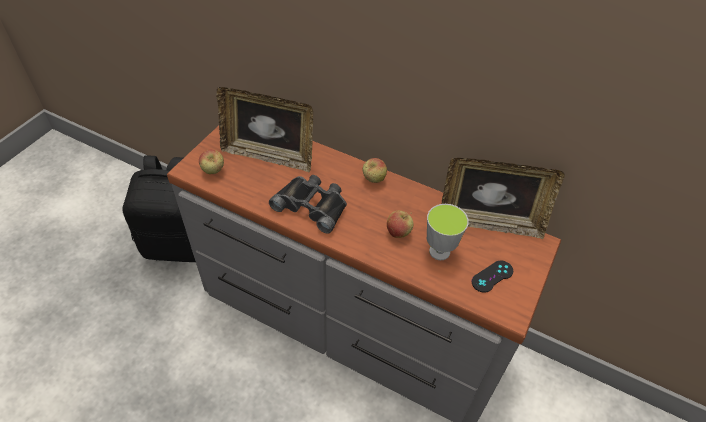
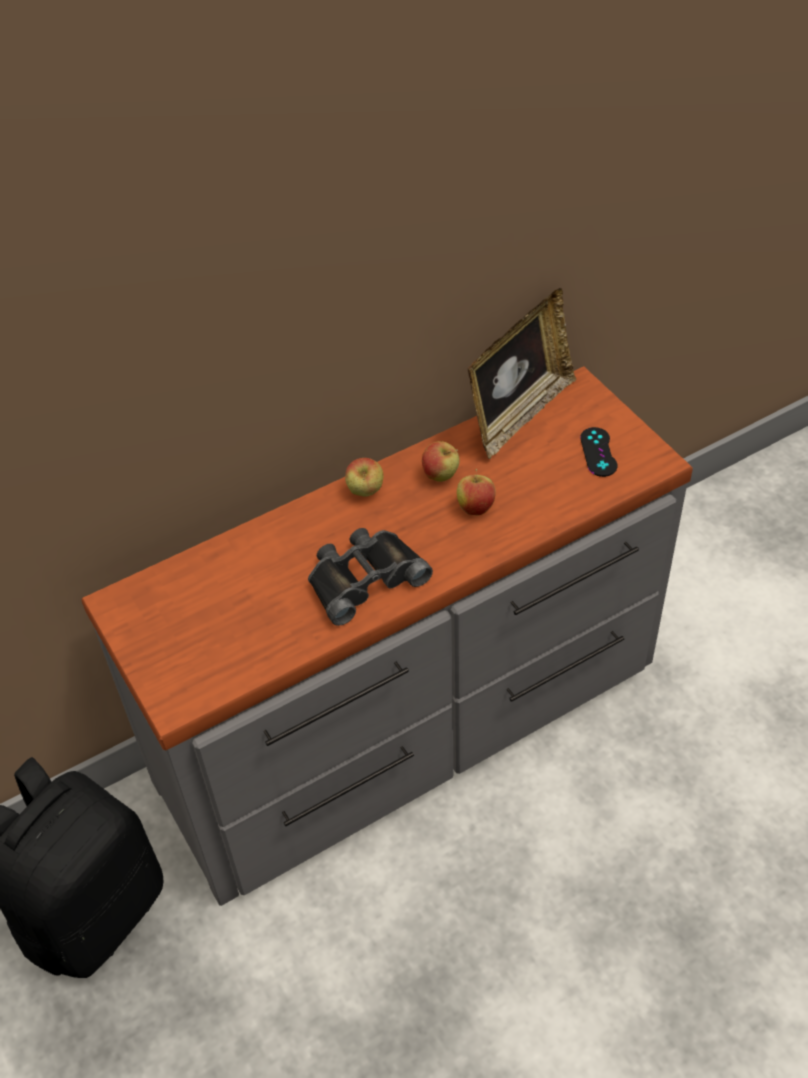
camera: 55 degrees left, 0 degrees up
(213, 171) = (206, 673): apple -> apple (440, 476)
(269, 155) = (225, 591): picture frame -> none
(439, 251) = (531, 482): cup -> none

